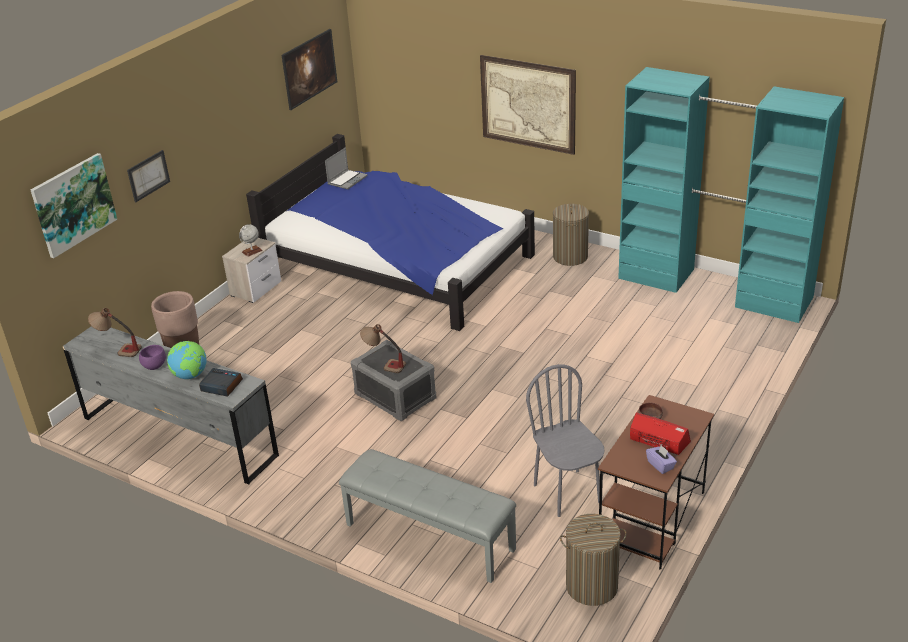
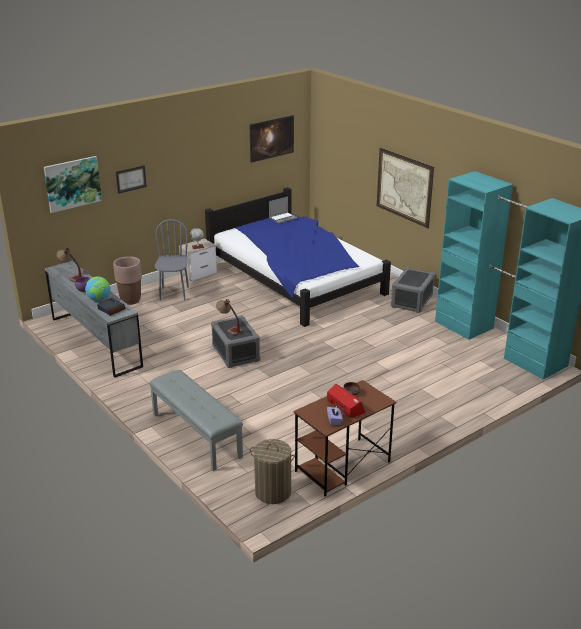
camera: 20 degrees right, 5 degrees down
(567, 493) = (299, 436): grey chair -> grey chair (174, 294)
(570, 257) = (412, 301): laundry basket -> grey storage box

